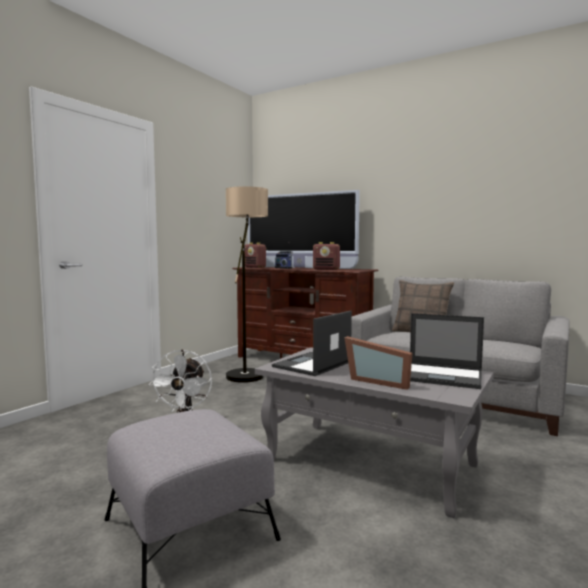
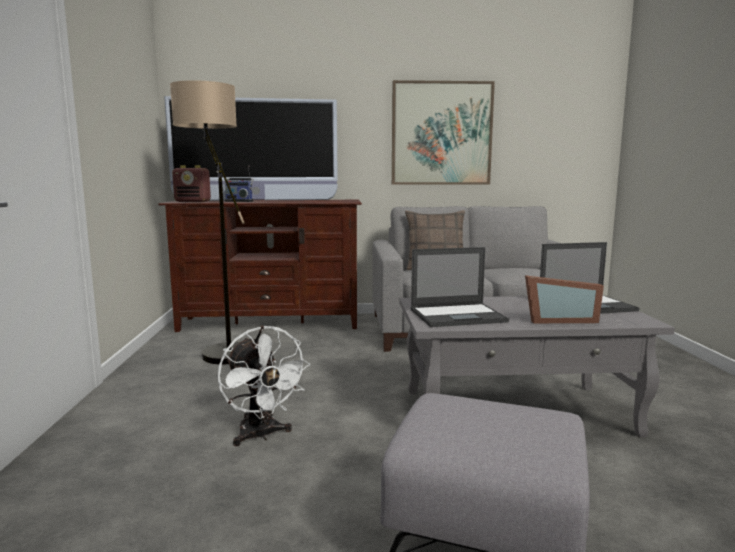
camera: 35 degrees left, 5 degrees up
(312, 364) = (458, 315): laptop -> laptop turned 105 degrees counterclockwise
(326, 269) = (308, 201): radio -> none
(452, 212) = (441, 133): none -> picture

